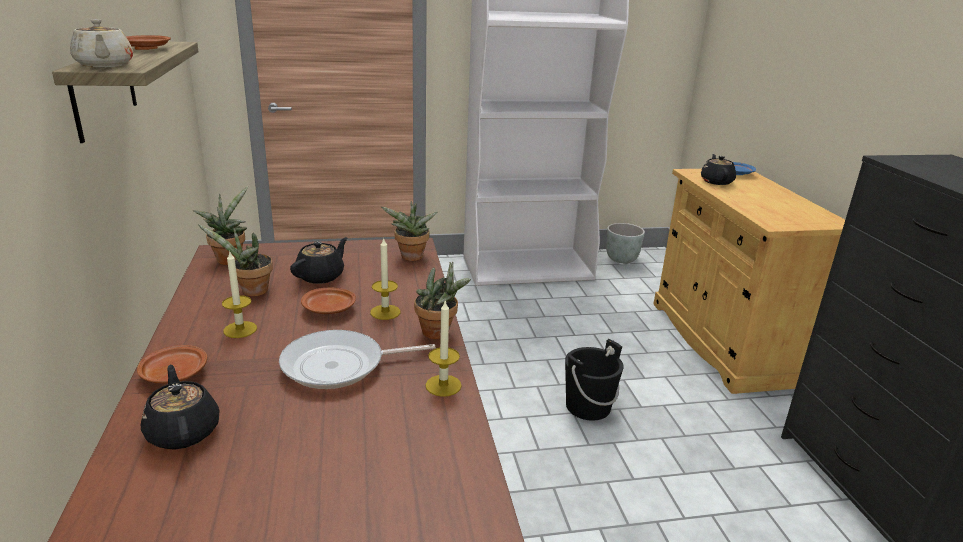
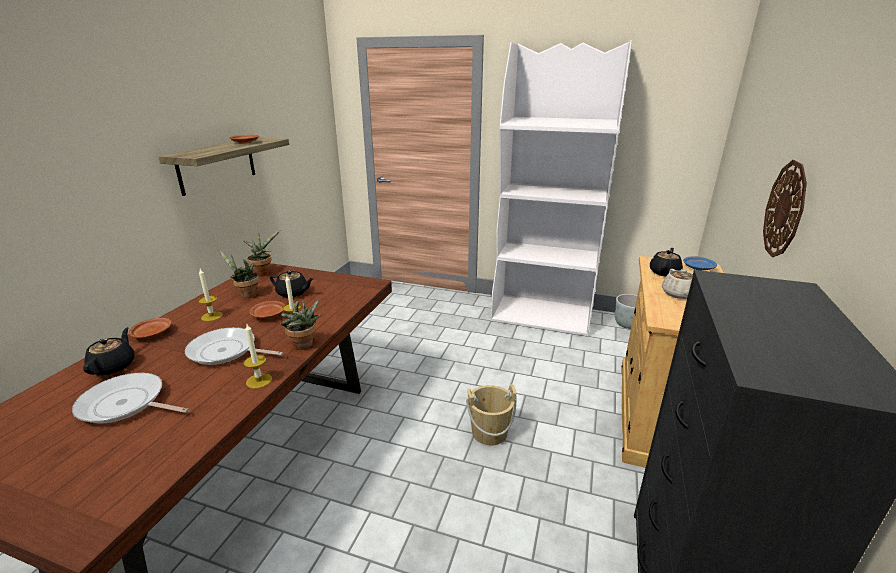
camera: 30 degrees right, 0 degrees up
(104, 65) = (190, 153): beige teapot -> beige teapot (678, 294)
(294, 469) = (126, 404): none -> frying pan
(321, 276) = (293, 293): black teapot -> black teapot turned 45 degrees clockwise
(411, 258) = (358, 292): potted plant -> none
(588, 406) = (489, 432): black bucket -> beige bucket
(859, 96) = (785, 209): none -> wall clock

